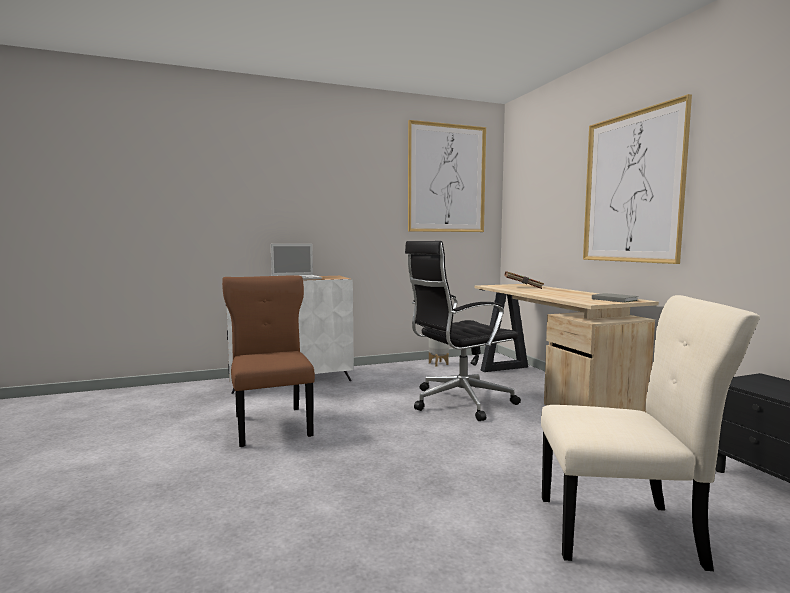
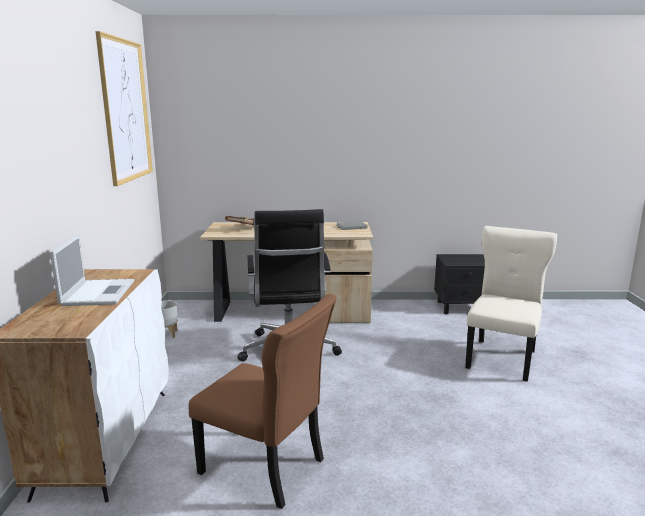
camera: 70 degrees left, 10 degrees up
(272, 424) = (266, 468): brown chair -> brown chair turned 150 degrees counterclockwise
(631, 188) = (337, 137): picture -> none

